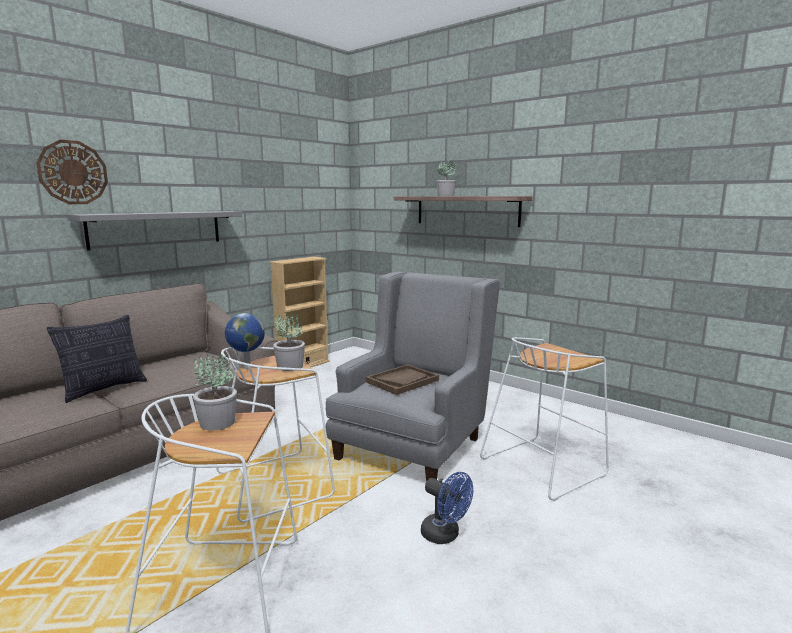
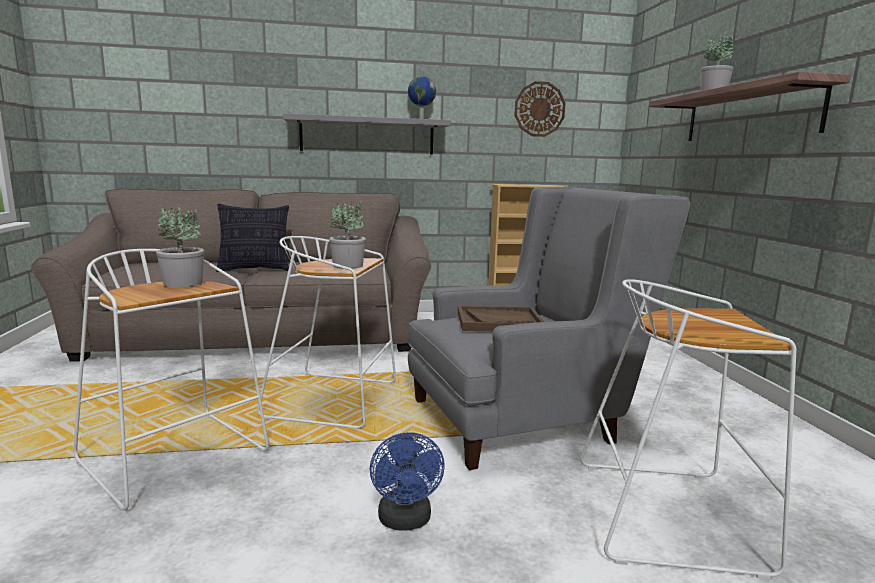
camera: 40 degrees right, 0 degrees up
(73, 172) = (295, 77): wall clock -> wall clock (539, 109)
(246, 368) = (317, 261): globe -> globe (420, 120)

